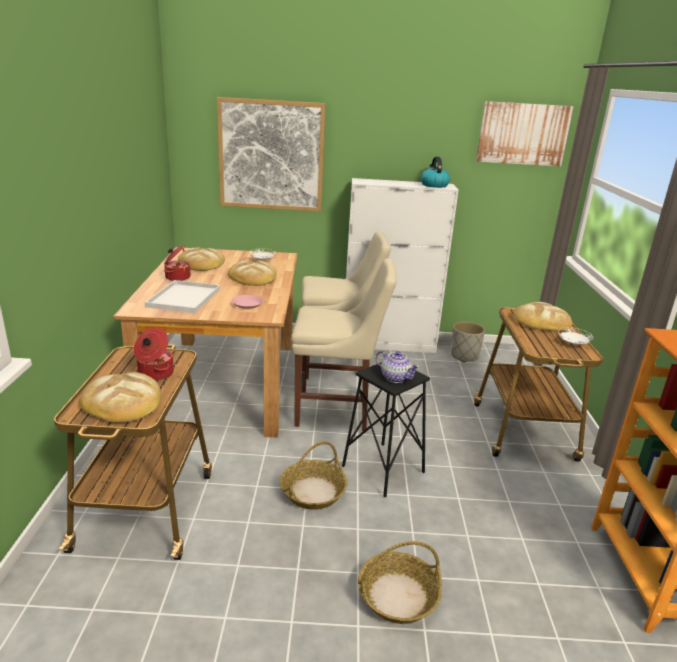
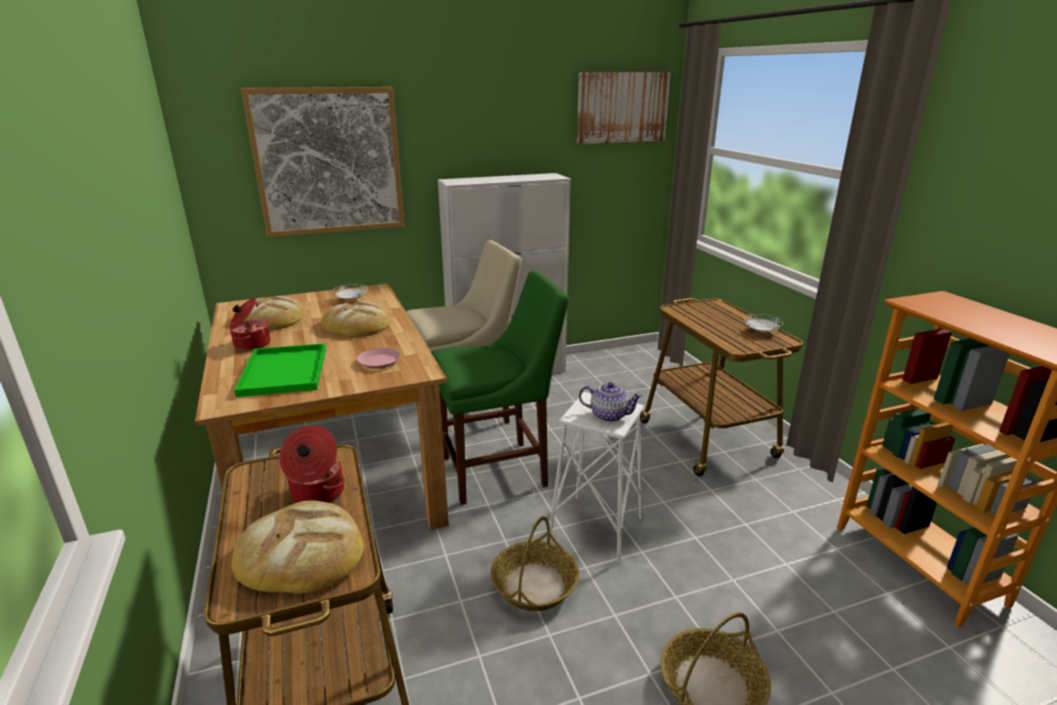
camera: 20 degrees left, 0 degrees up
(184, 297) = (283, 370): white tray -> green tray
(337, 411) = (500, 470): beige chair -> green chair
(383, 469) = (596, 528): black stool -> white stool
(434, 185) = (539, 176): kettle -> none
(464, 356) = (596, 369): grey planter -> none
(541, 321) = (710, 313): bread -> none

